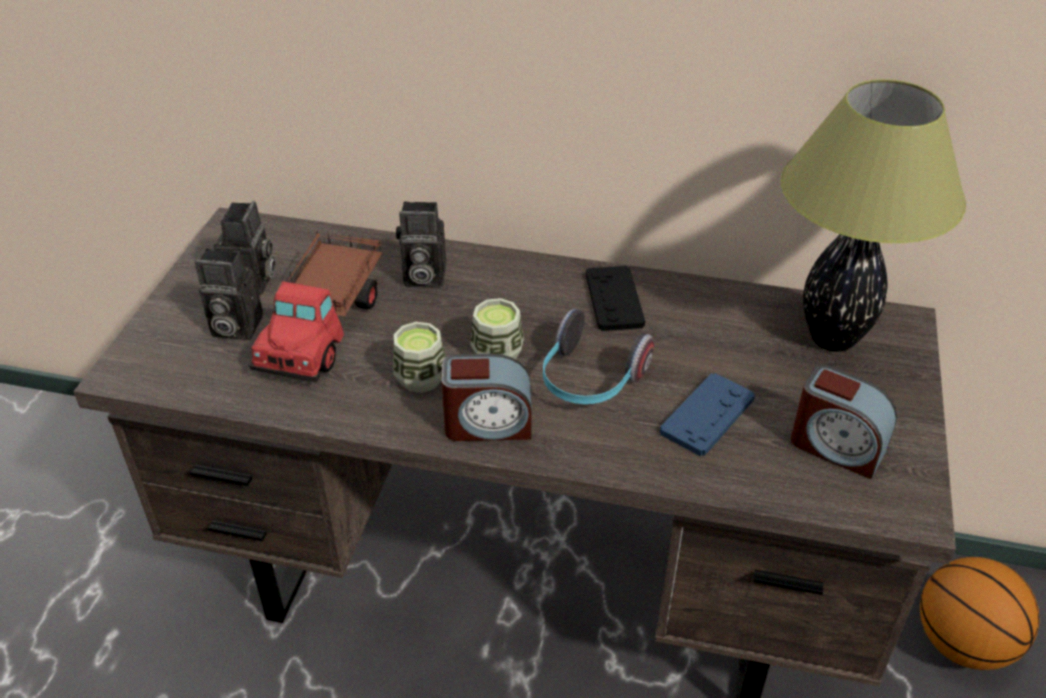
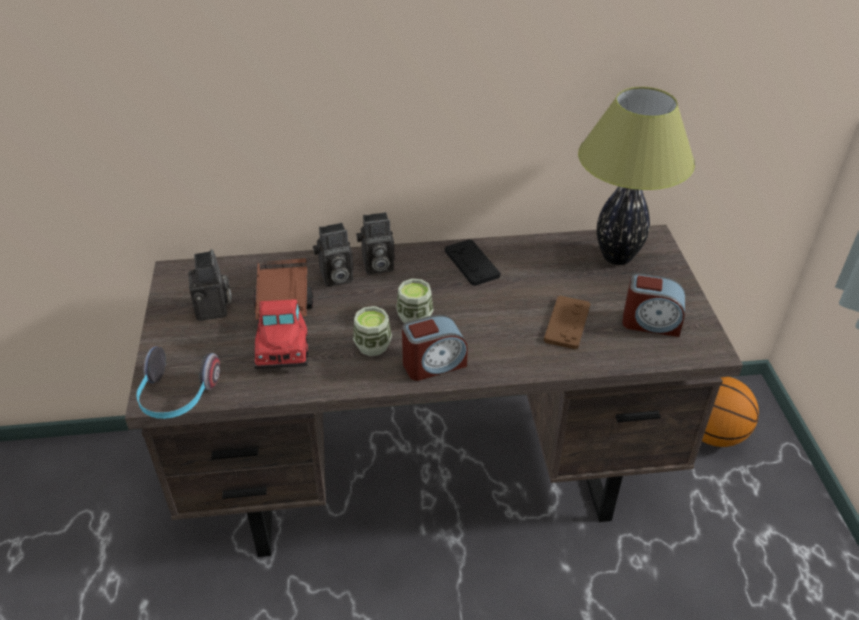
camera: 20 degrees left, 0 degrees up
(233, 327) = (219, 344): camera -> camera (376, 266)
(589, 380) = (483, 319): headphones -> headphones (177, 397)
(707, 415) = (567, 323): blue game controller -> brown game controller

